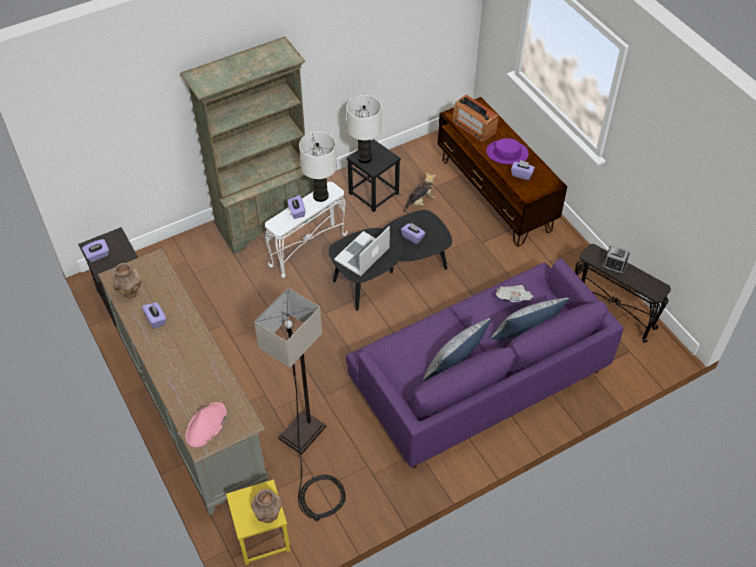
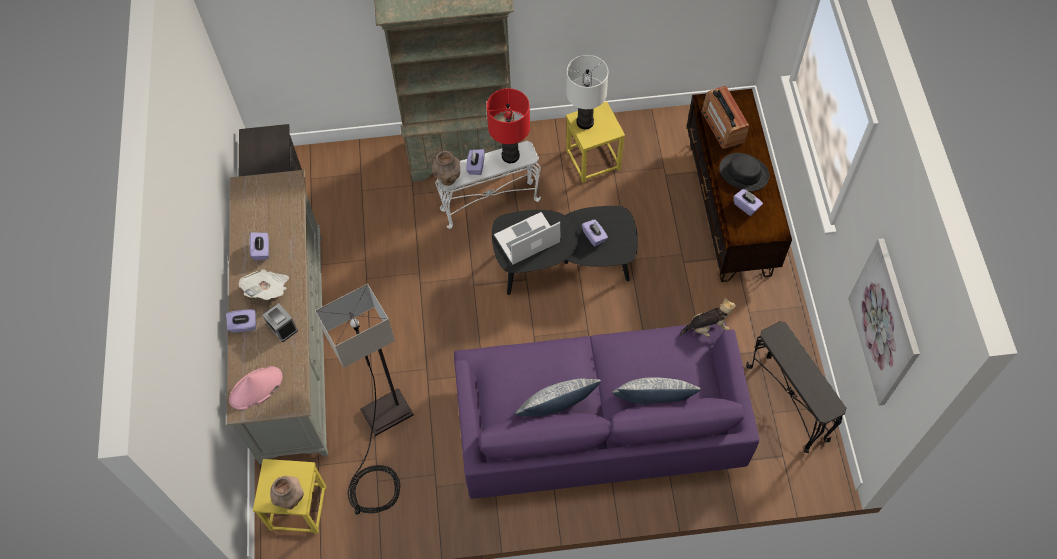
camera: 25 degrees right, 10 degrees up
(98, 255) = (251, 149): purple tissue box -> purple tissue box (244, 325)
(130, 293) = (251, 211): brown vase -> brown vase (448, 179)
(321, 196) = (510, 156): white table lamp -> red table lamp
(374, 193) = (593, 160): black stool -> yellow stool
(420, 202) = (639, 188): plush toy -> plush toy (707, 327)
(507, 153) = (744, 172): purple hat -> black hat
(513, 299) = (661, 355): newspaper -> newspaper (268, 290)
(614, 265) = (794, 359): alarm clock -> alarm clock (282, 327)
(686, 195) = (884, 323): none -> picture

